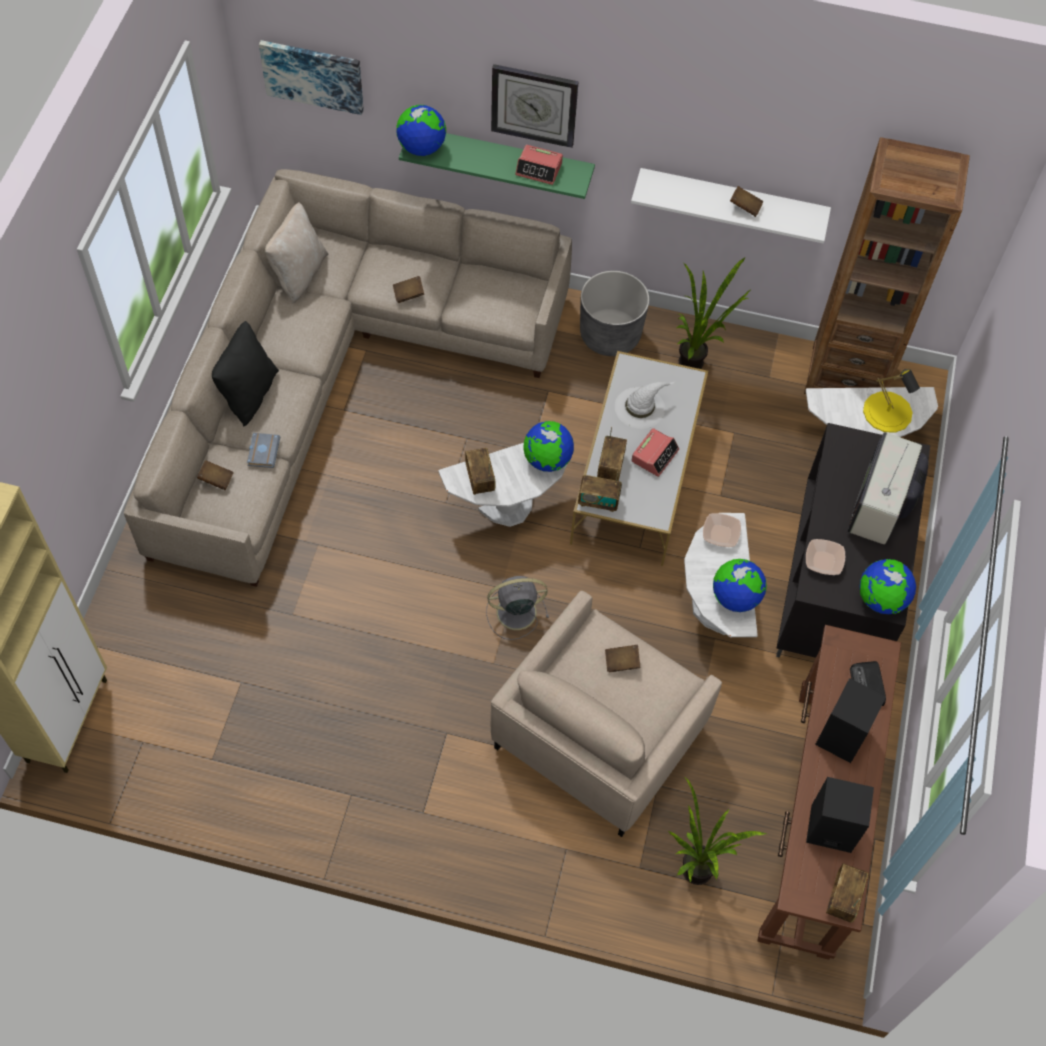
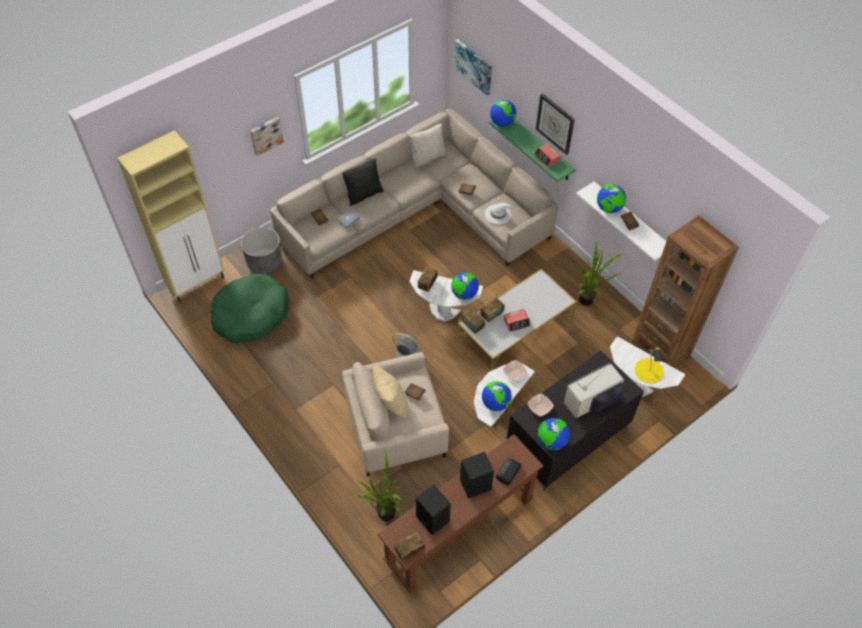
camera: 40 degrees right, 5 degrees down
(71, 386) = (266, 135): none -> picture
(211, 712) = (250, 315): none -> green dog bed
(599, 700) = (390, 403): none -> beige pillow
(610, 335) = (557, 267): grey planter -> grey planter (264, 263)
(640, 407) = (529, 298): white hat -> white hat (498, 214)
(698, 199) = (609, 208): none -> globe

